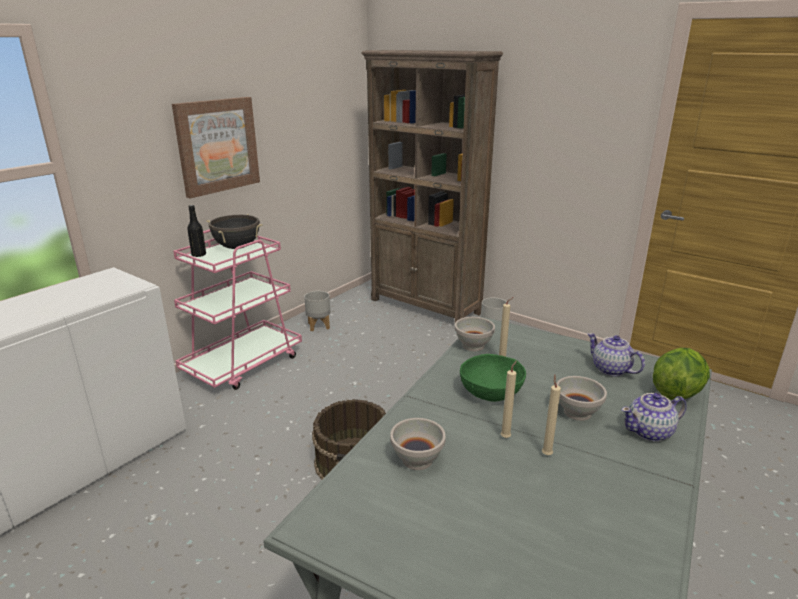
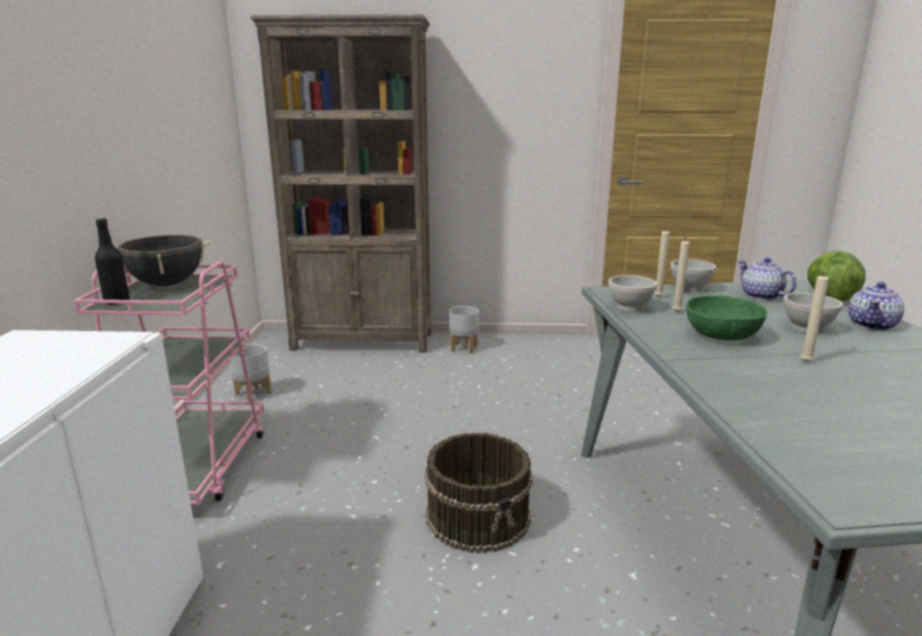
camera: 35 degrees left, 5 degrees down
(217, 145) = (99, 130): picture -> none
(418, 459) = (788, 403): white bowl -> white bowl (690, 288)
(546, 454) = (854, 362): beige candle -> beige candle (657, 296)
(610, 369) = (760, 296): teapot -> teapot turned 45 degrees clockwise

